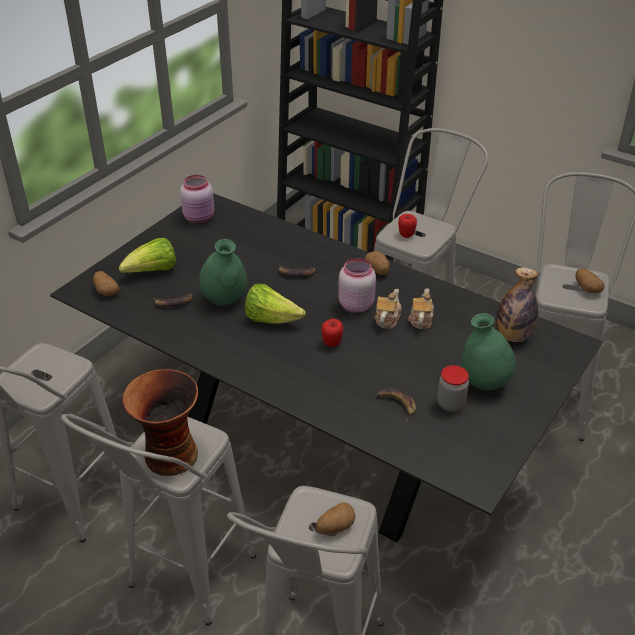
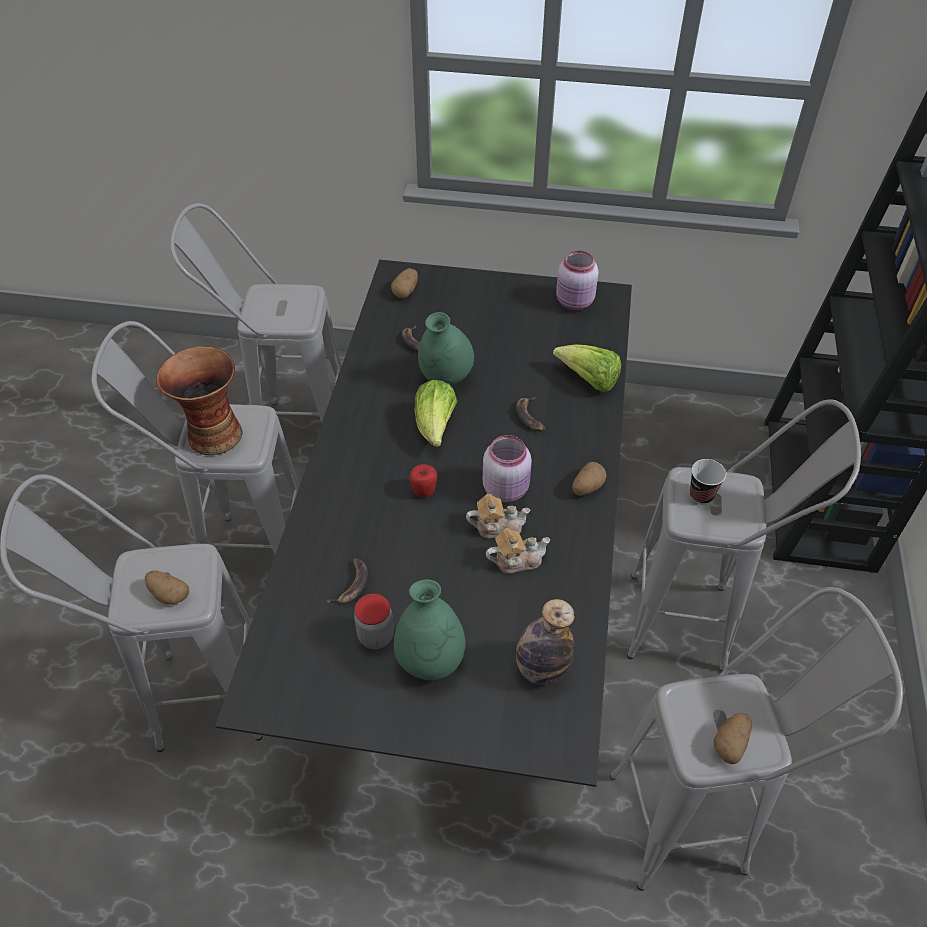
camera: 65 degrees right, 10 degrees up
(152, 272) = (456, 308): lettuce -> lettuce (589, 380)
(406, 235) = (701, 495): apple -> cup

